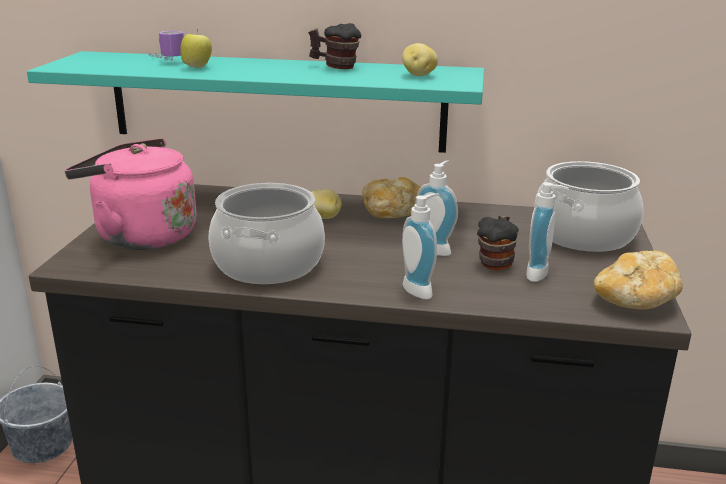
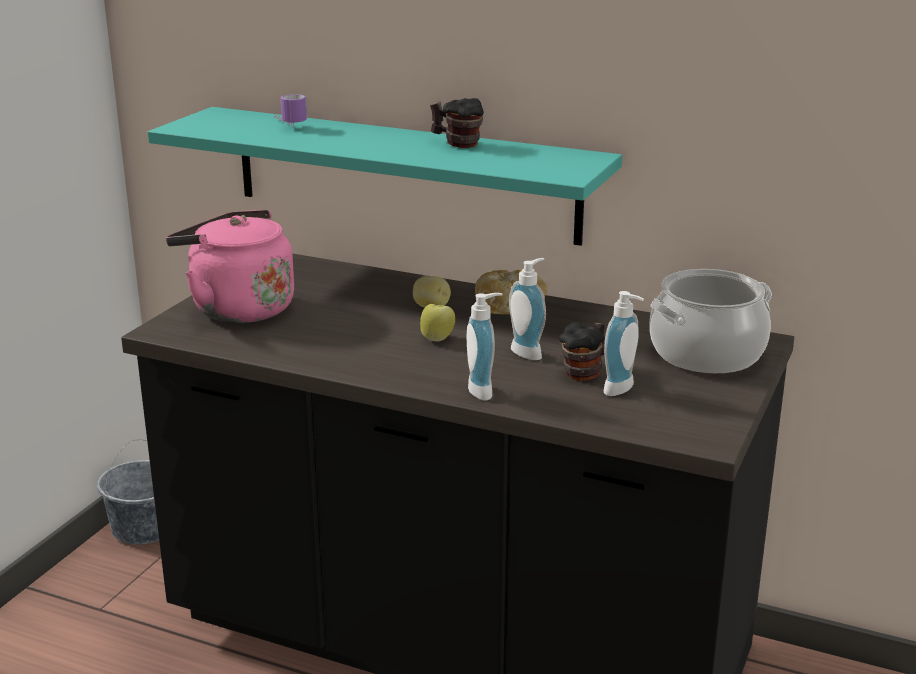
camera: 15 degrees right, 0 degrees up
(197, 67) = (314, 136): apple -> apple (438, 339)
(267, 264) = (347, 349): cooking pot -> none
(418, 75) = (535, 161): potato -> none
(635, 301) = (701, 427): bread -> none

